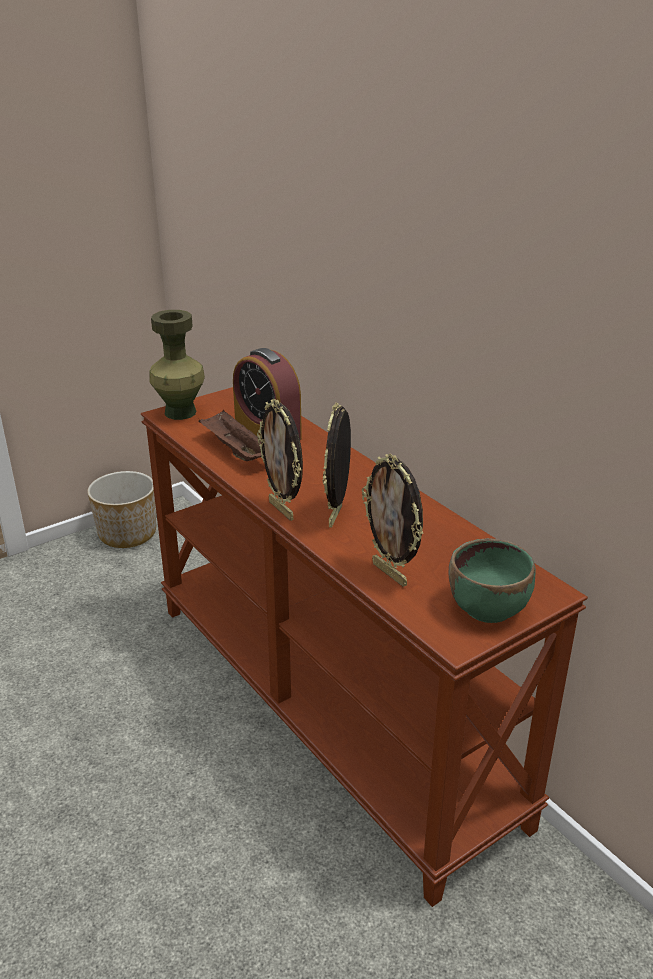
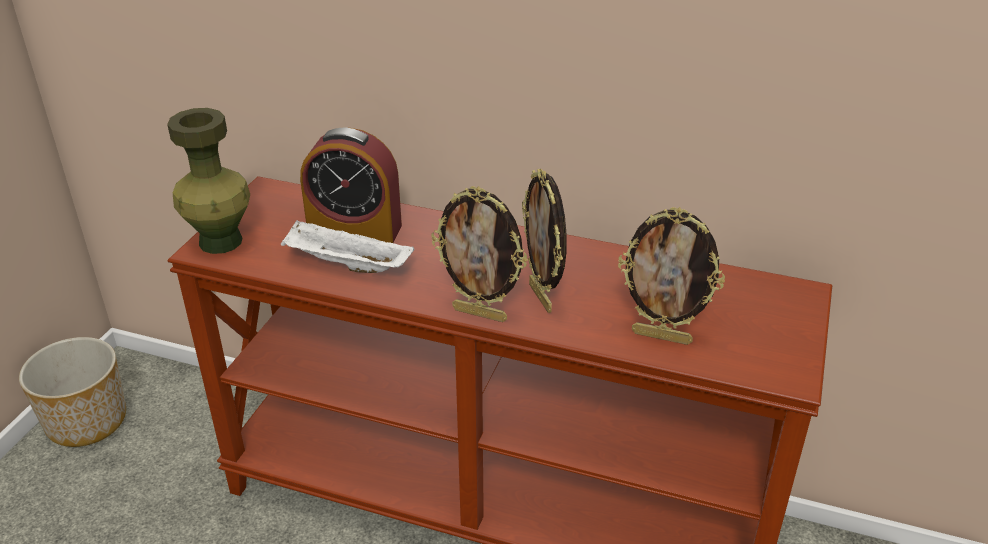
camera: 35 degrees left, 5 degrees up
(235, 451) = (346, 265): brown tray -> white tray
(488, 608) = (777, 331): green bowl -> none

